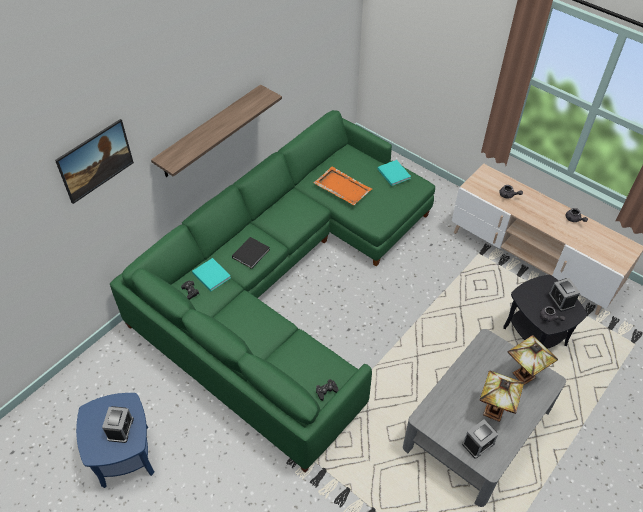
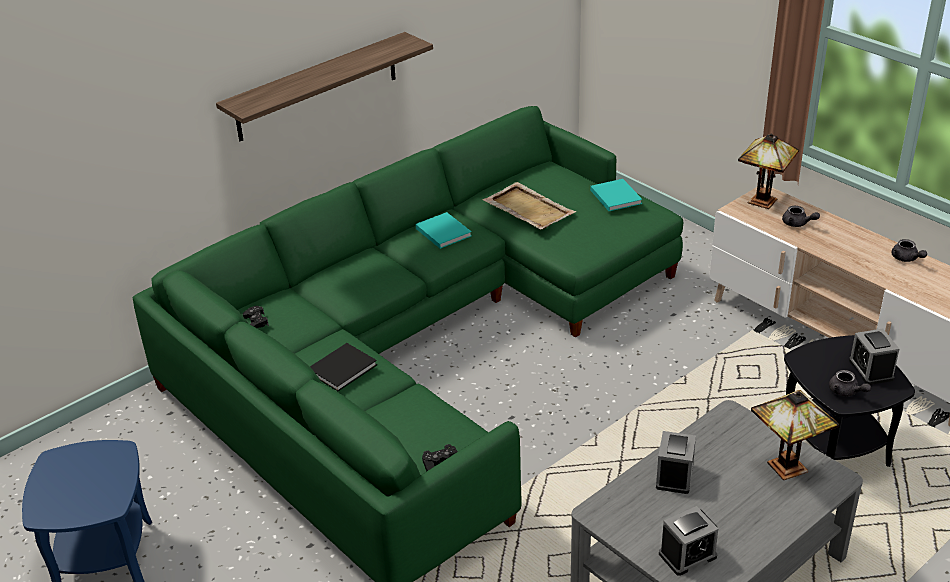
camera: 10 degrees right, 15 degrees down
(99, 171) = (130, 96): picture -> none
(120, 429) = (95, 485): alarm clock -> alarm clock (674, 475)
(211, 275) = (293, 304): turquoise book -> turquoise book (442, 231)
(251, 253) = (364, 281): black book -> black book (344, 368)
(342, 187) = (528, 208): orange tray -> beige tray
(493, 409) = (723, 510): table lamp -> table lamp (762, 200)

